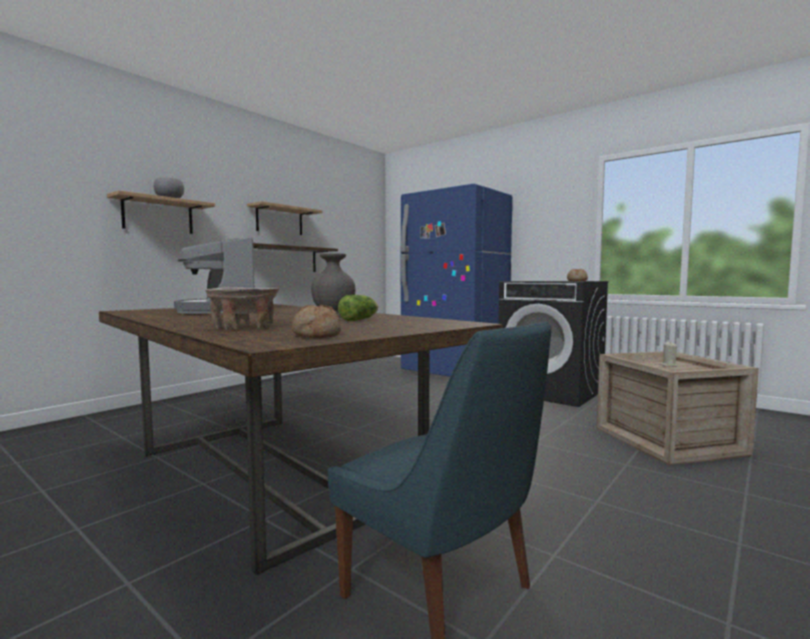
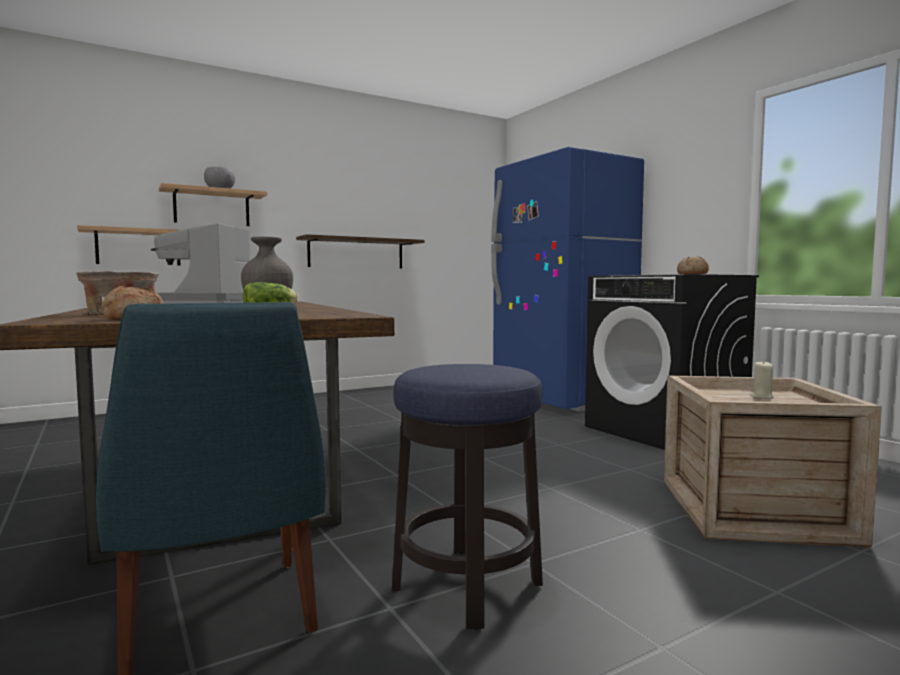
camera: 20 degrees right, 0 degrees up
(279, 220) = (355, 208): shelf -> shelf (138, 247)
(580, 527) = (466, 586): none -> stool

